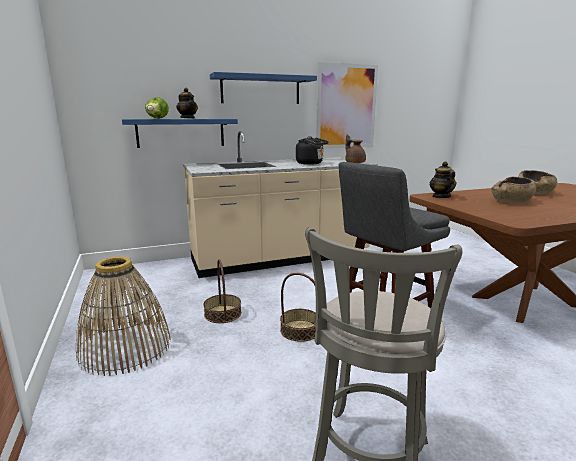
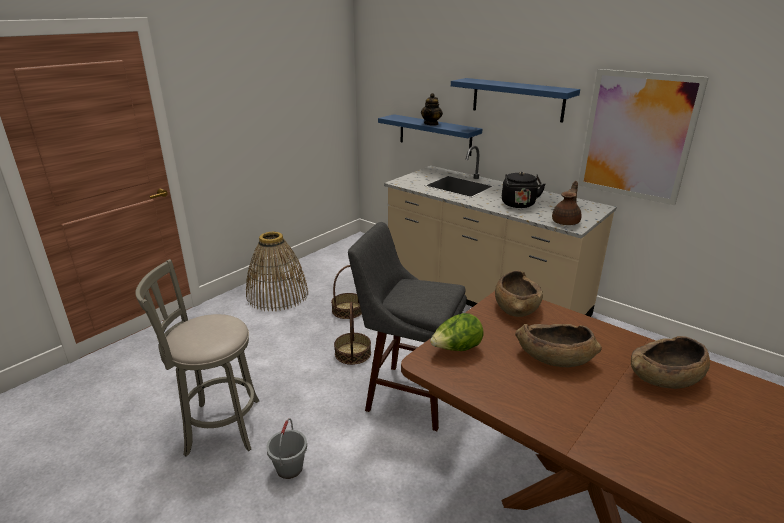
camera: 60 degrees right, 10 degrees up
(157, 118) = (407, 120): lettuce -> lettuce (456, 349)
(441, 197) = (516, 306): teapot -> brown bowl
(464, 416) = (289, 468): none -> grey bucket

